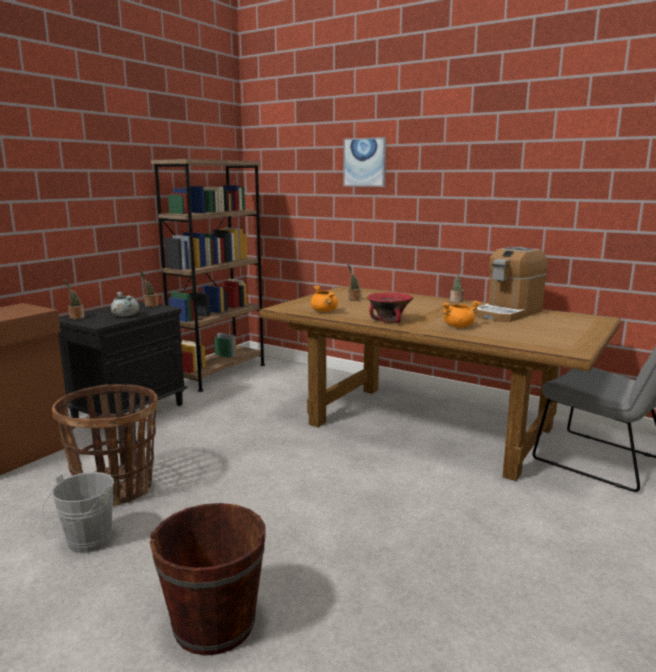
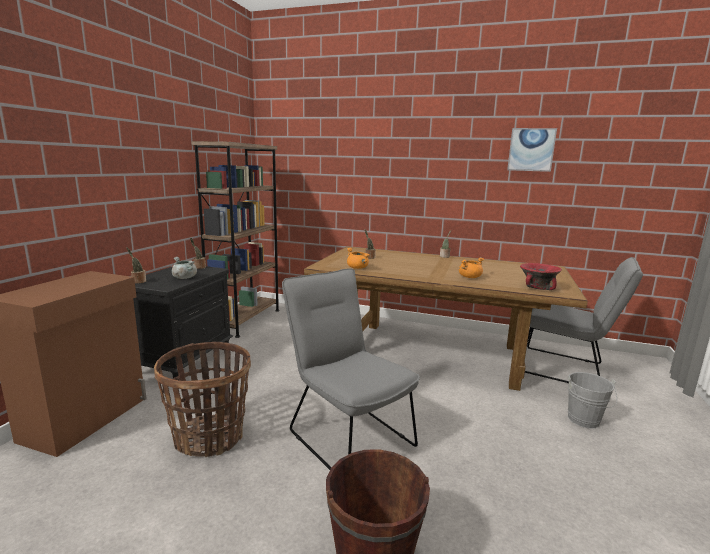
camera: 15 degrees left, 0 degrees up
(86, 543) = (210, 498): grey bucket -> grey bucket (584, 422)
(261, 503) = (346, 434): none -> grey chair
(364, 162) = (364, 150): picture -> picture (531, 149)
(389, 320) = (415, 274): red bowl -> red bowl (538, 287)
(507, 313) = (490, 265): coffee machine -> none

